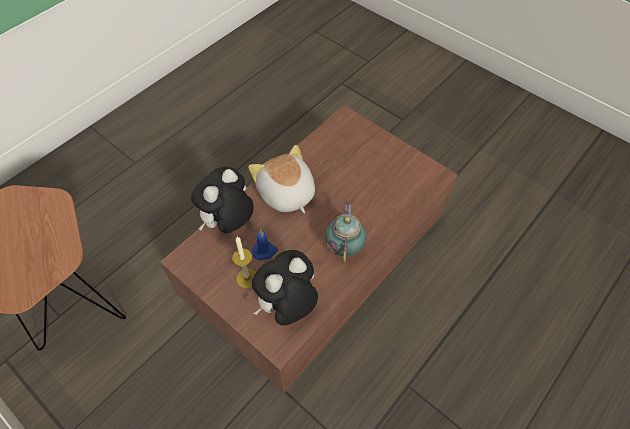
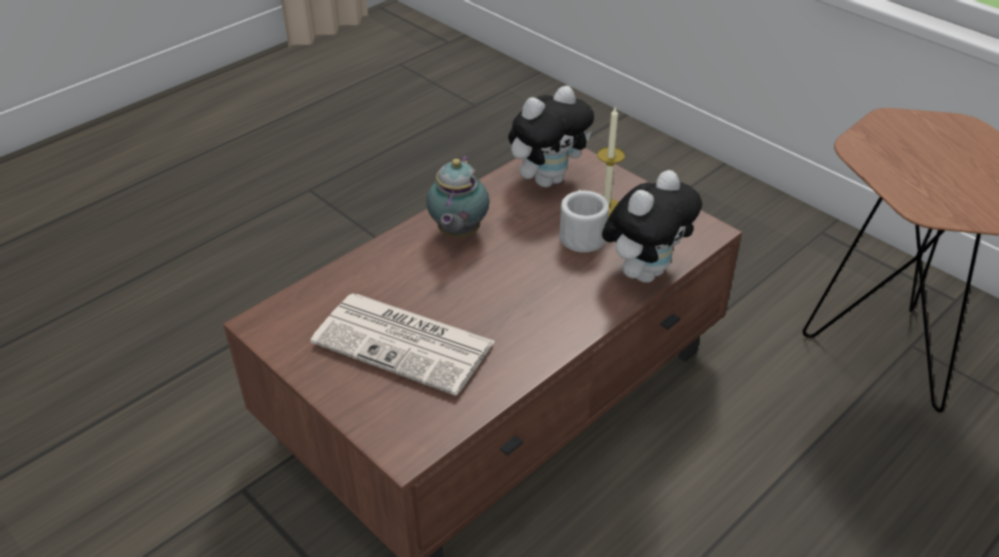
camera: 175 degrees left, 15 degrees down
(265, 251) = (581, 234): blue candle -> white mug
(286, 194) = (547, 307): plush toy -> none
(358, 168) = (406, 343): none -> newspaper

